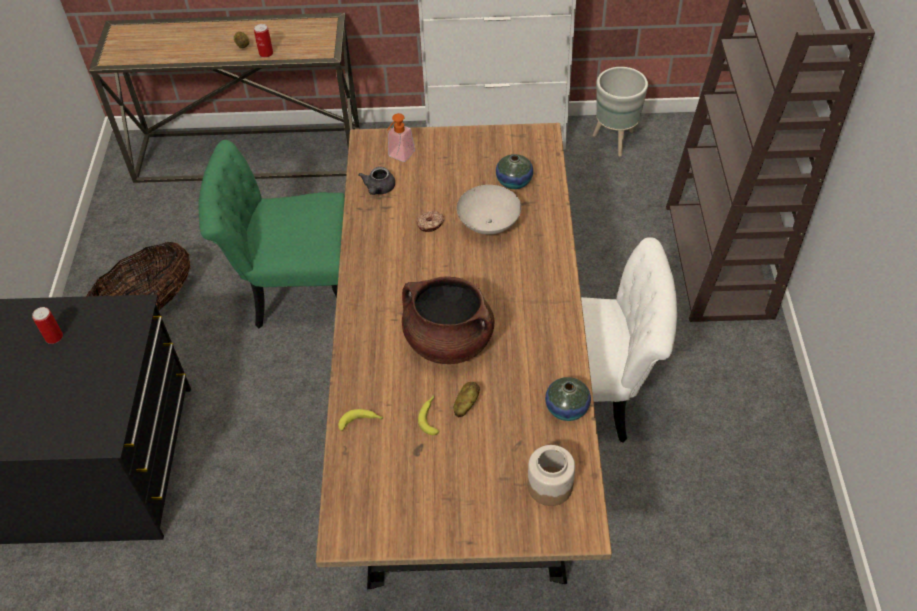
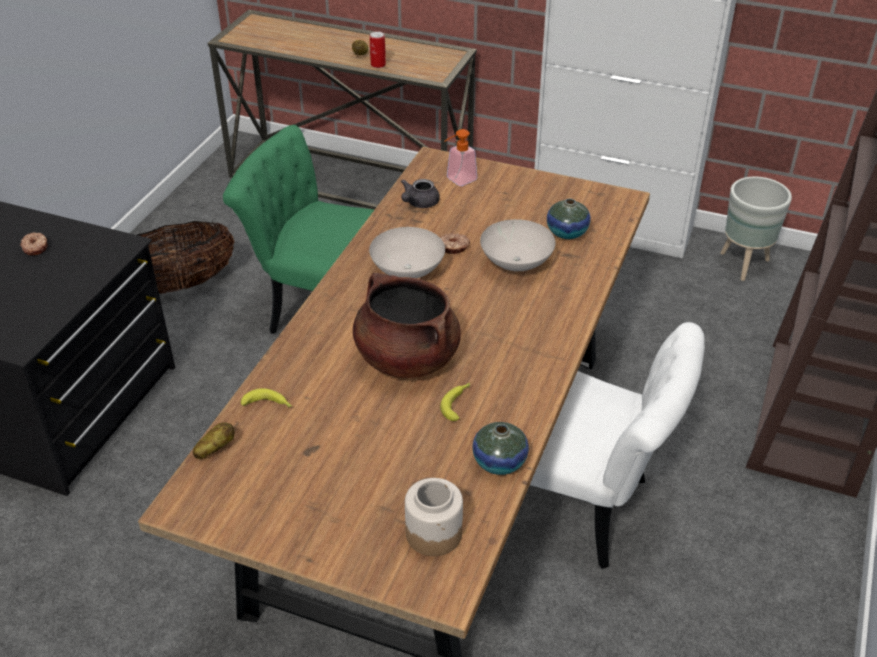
camera: 20 degrees right, 10 degrees down
(54, 337) = (36, 247): can -> donut
(404, 259) = (406, 271): none -> white bowl
(430, 416) = (344, 423): banana -> banana (457, 403)
(465, 404) = (388, 423): potato -> potato (215, 449)

